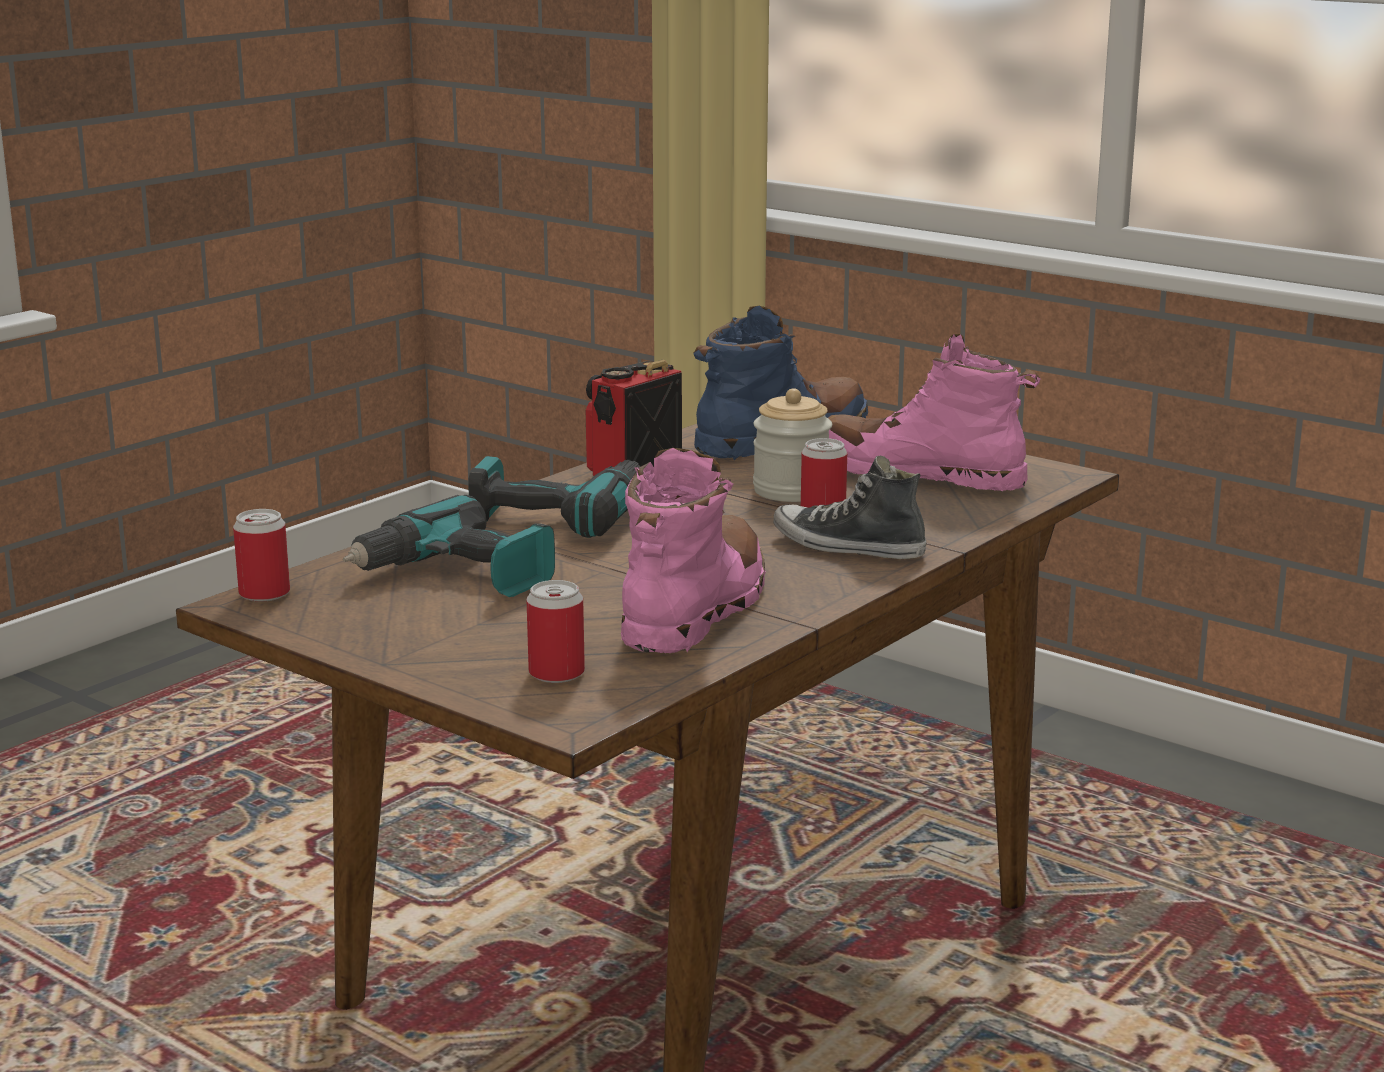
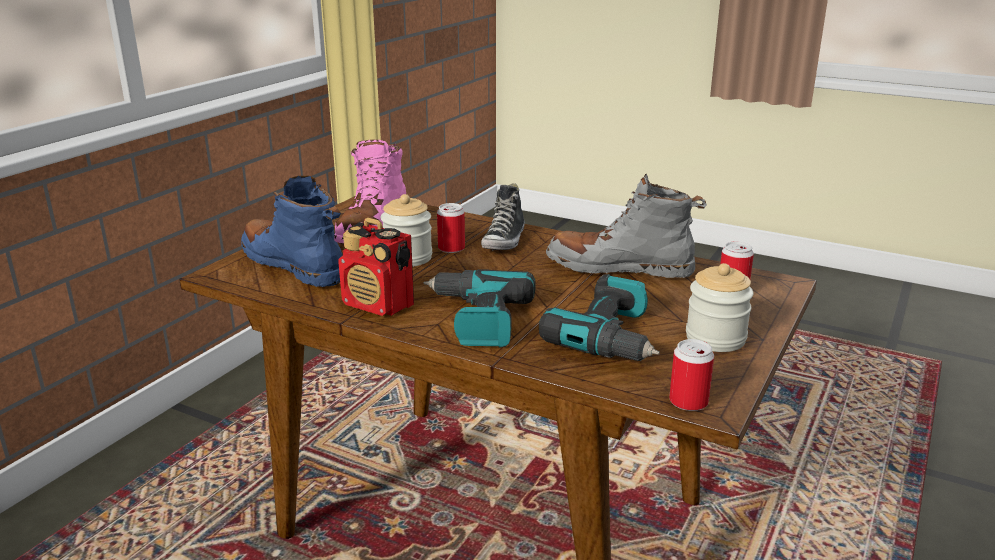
camera: 100 degrees left, 5 degrees up
(407, 634) = (715, 338): none -> jar
(696, 609) = (620, 268): pink boot -> grey boot

